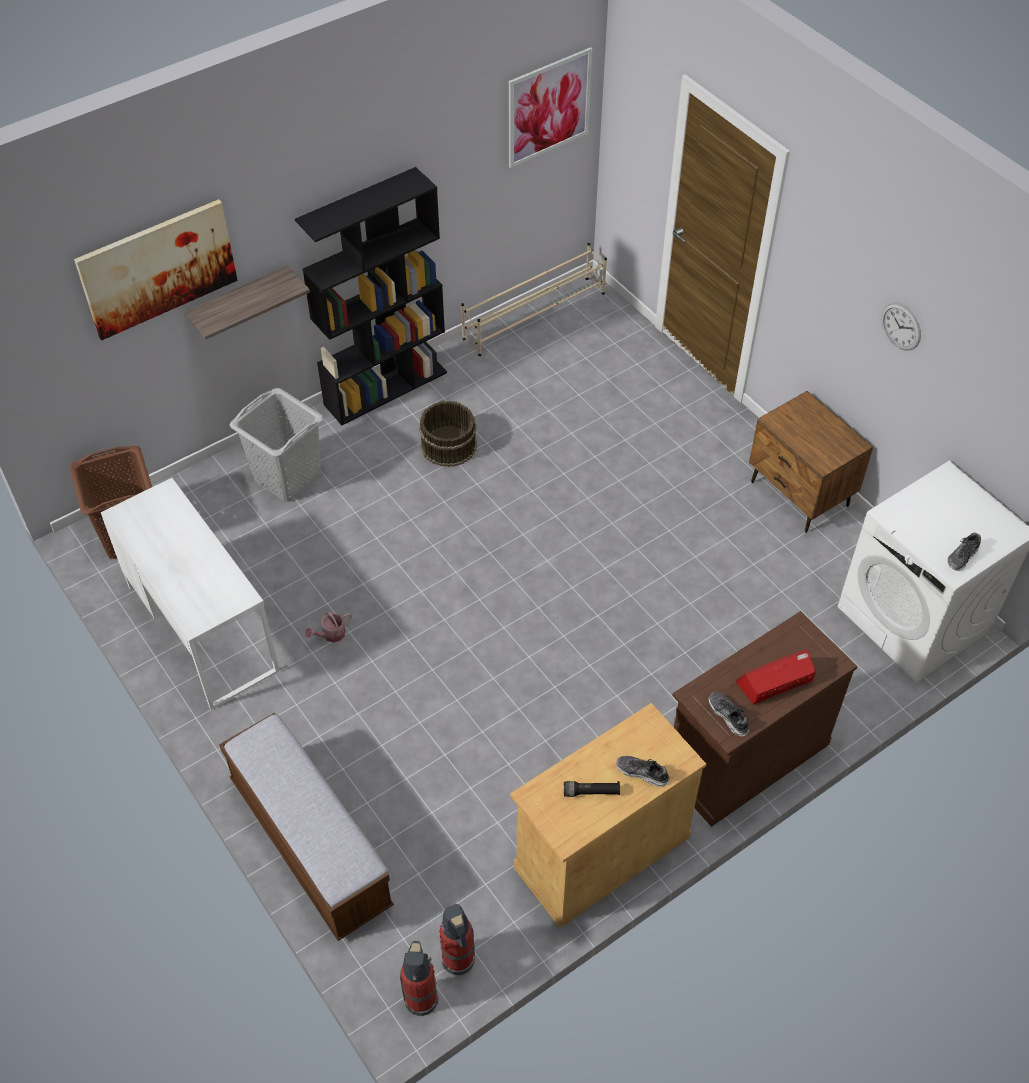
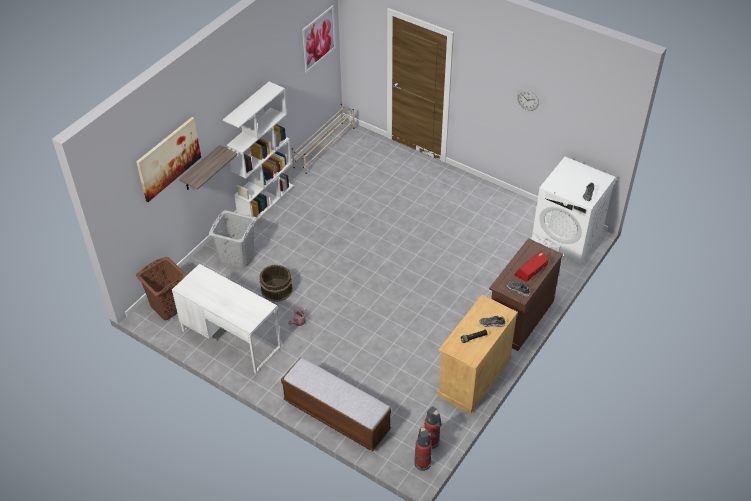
camera: 20 degrees left, 5 degrees down
(386, 388) = (266, 201): black bookcase -> white bookcase
(448, 445) = (311, 220): brown bucket -> brown bucket (276, 289)
(799, 494) = (491, 197): brown nightstand -> none

